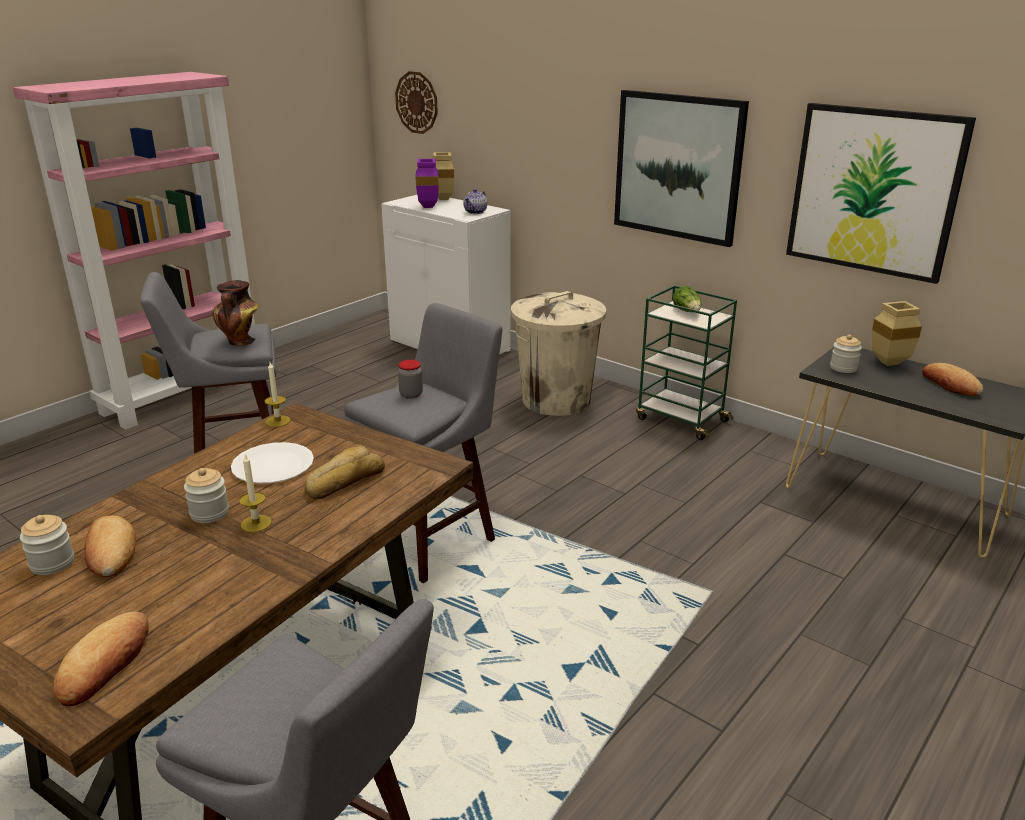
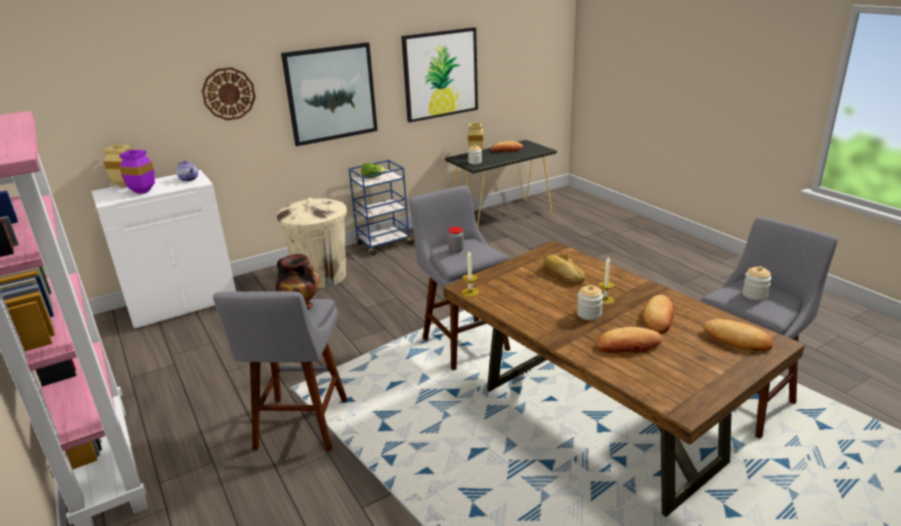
camera: 70 degrees left, 0 degrees up
(52, 563) = (638, 365): jar -> jar (754, 295)
(192, 577) = (659, 318): none -> bread
(273, 465) = (534, 294): white plate -> none
(417, 102) = (52, 112): wall clock -> wall clock (228, 93)
(680, 419) = (384, 244): green cart -> blue cart

